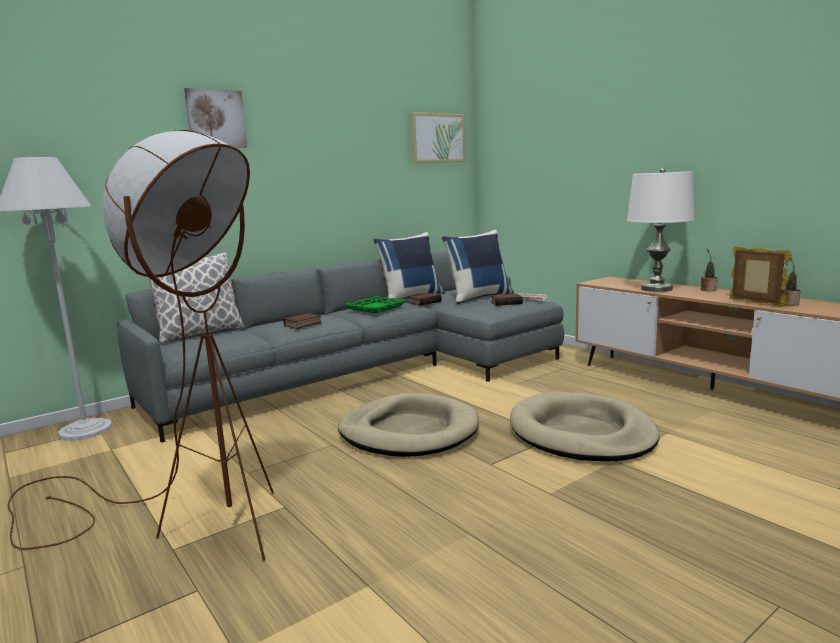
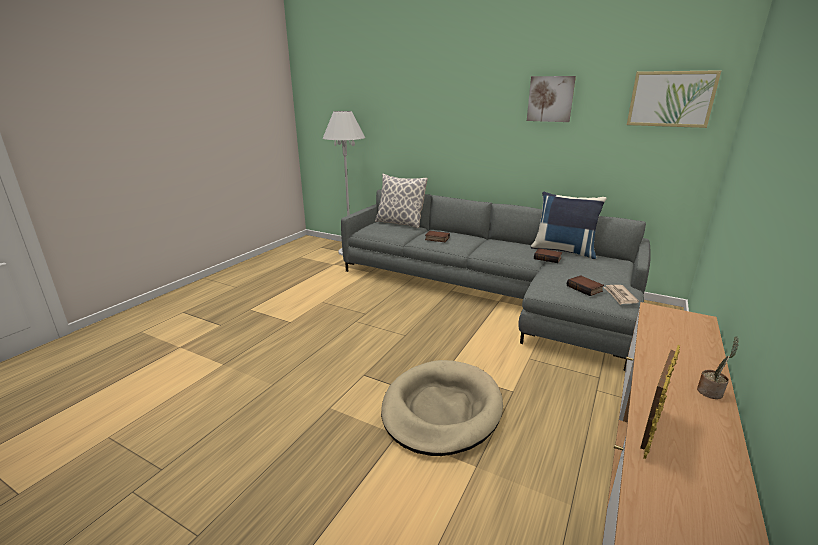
camera: 65 degrees right, 10 degrees up
(182, 522) = (271, 303): brown floor lamp -> none
(216, 119) = (448, 85): picture -> picture (550, 99)
(375, 308) = (501, 247): green tray -> none
(409, 431) = (398, 333): beige dog bed -> none
(479, 297) = (593, 274): blue pillow -> none
(656, 289) = (665, 351): white table lamp -> none
(788, 304) = (679, 467): potted plant -> none

